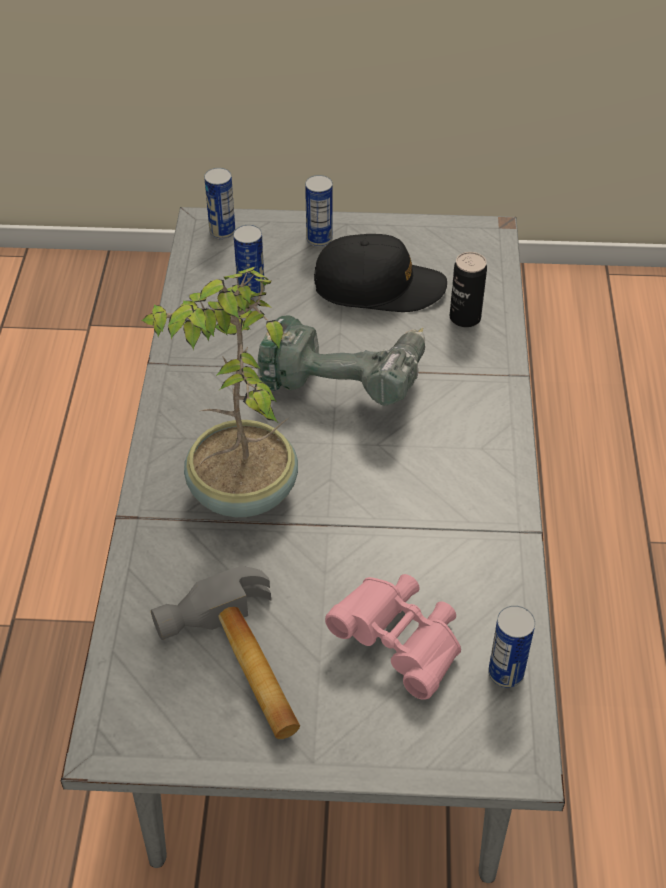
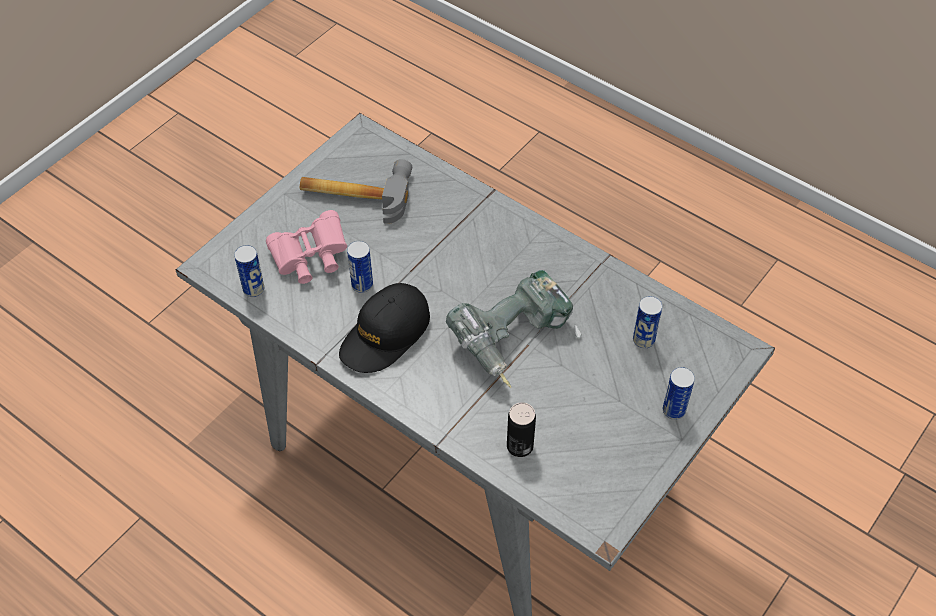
camera: 125 degrees right, 5 degrees up
(222, 231) = (724, 356): can -> can (362, 285)
(240, 493) = (466, 246): potted plant -> none
(378, 287) = (592, 415): black cap -> black cap (385, 335)

